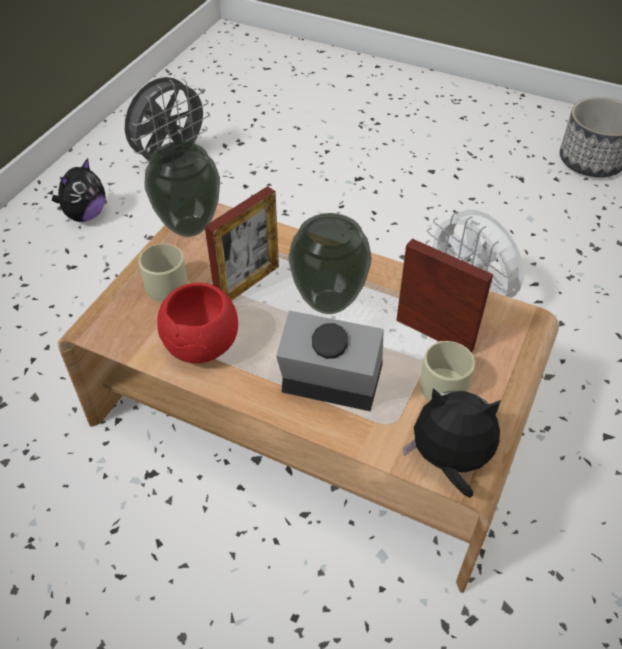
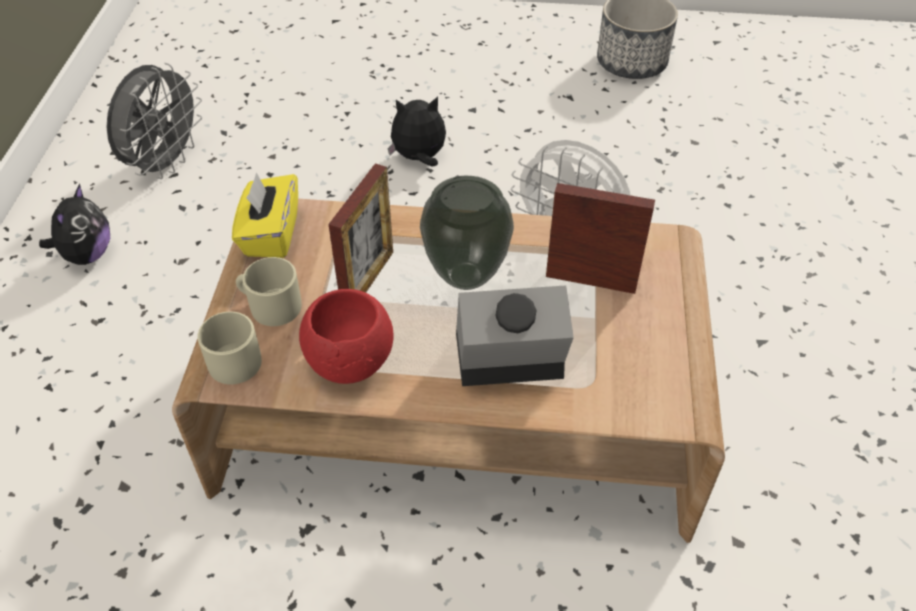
camera: 20 degrees left, 0 degrees up
(190, 228) = (270, 234): vase -> yellow tissue box
(442, 381) = (621, 326): beige mug -> beige mug (233, 357)
(449, 462) = (665, 406): plush toy -> plush toy (419, 158)

